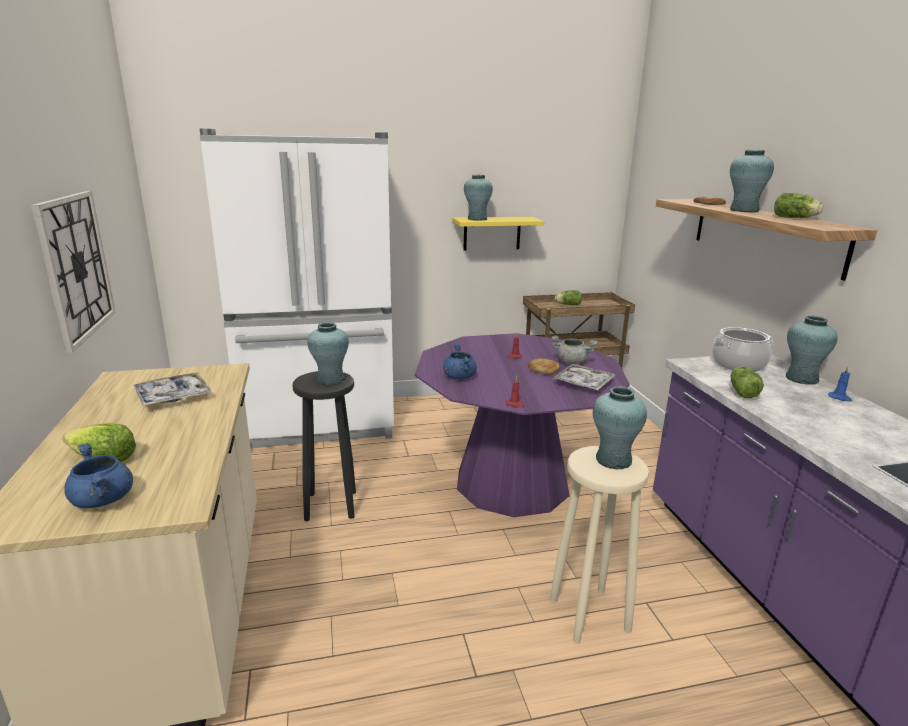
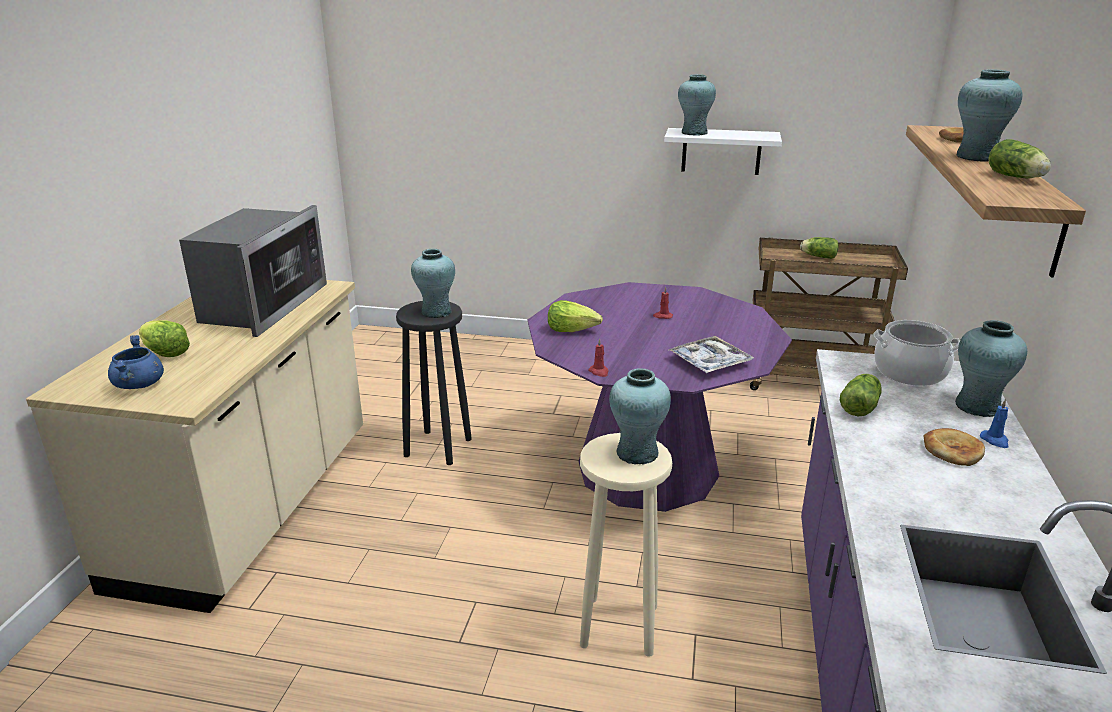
camera: 25 degrees right, 5 degrees up
(76, 266) = (213, 169): wall clock -> none
(173, 396) = (262, 305): tray -> microwave
(319, 425) = (484, 361): white fridge -> none
(459, 376) = (572, 330): blue cooking pot -> lettuce
(492, 233) = (721, 151): yellow shelf -> white shelf
(543, 369) = (680, 336): bread -> bread (952, 450)
(571, 362) = (726, 334): grey cooking pot -> none

